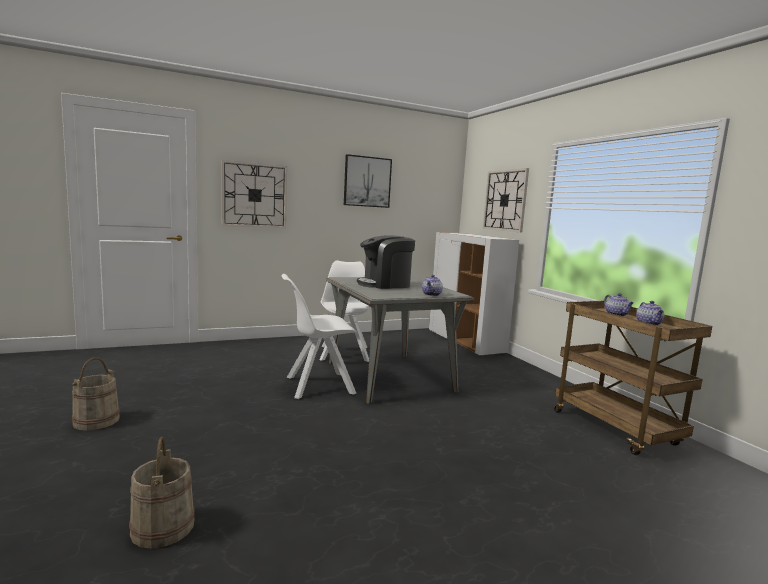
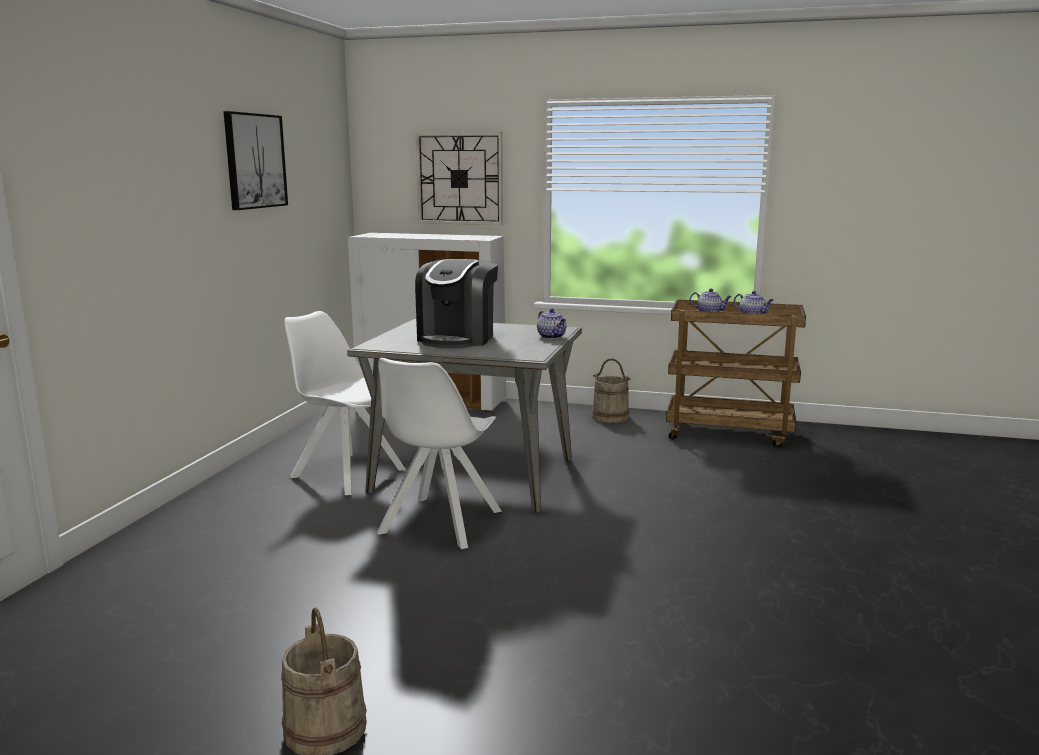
camera: 50 degrees left, 5 degrees up
(162, 527) = (721, 714): beige bucket -> beige bucket (610, 417)
(254, 195) = (109, 213): wall clock -> none

